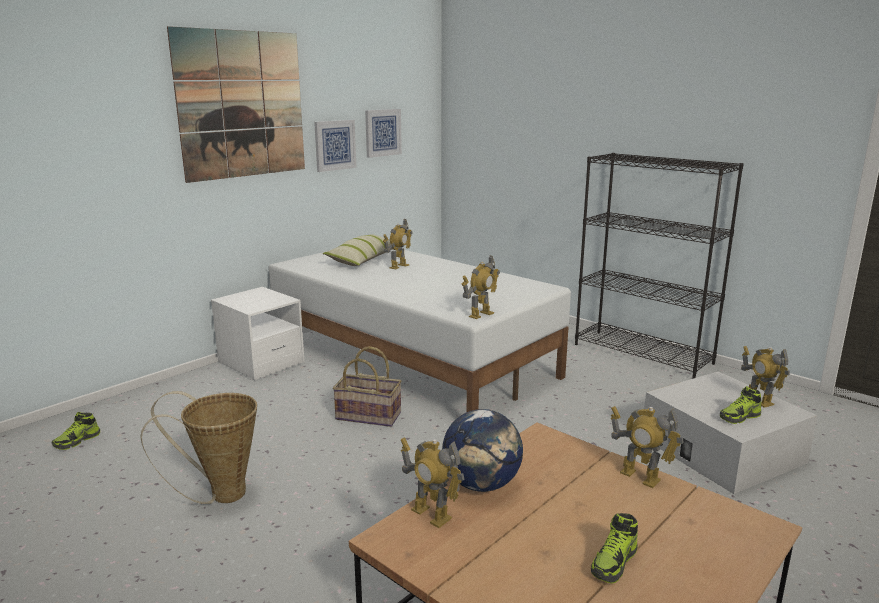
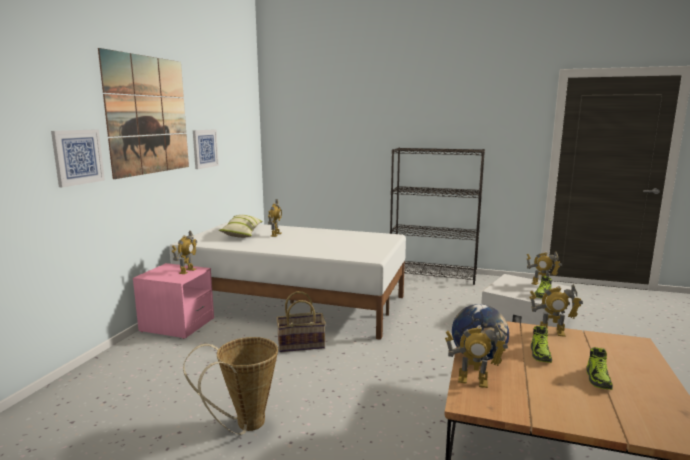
camera: 25 degrees left, 5 degrees down
(77, 441) = (63, 419): shoe -> shoe (540, 354)
(261, 363) = (177, 325): white nightstand -> pink nightstand
(382, 132) = (231, 139): picture -> picture (77, 157)
(480, 314) = (375, 256): toy robot -> toy robot (187, 271)

